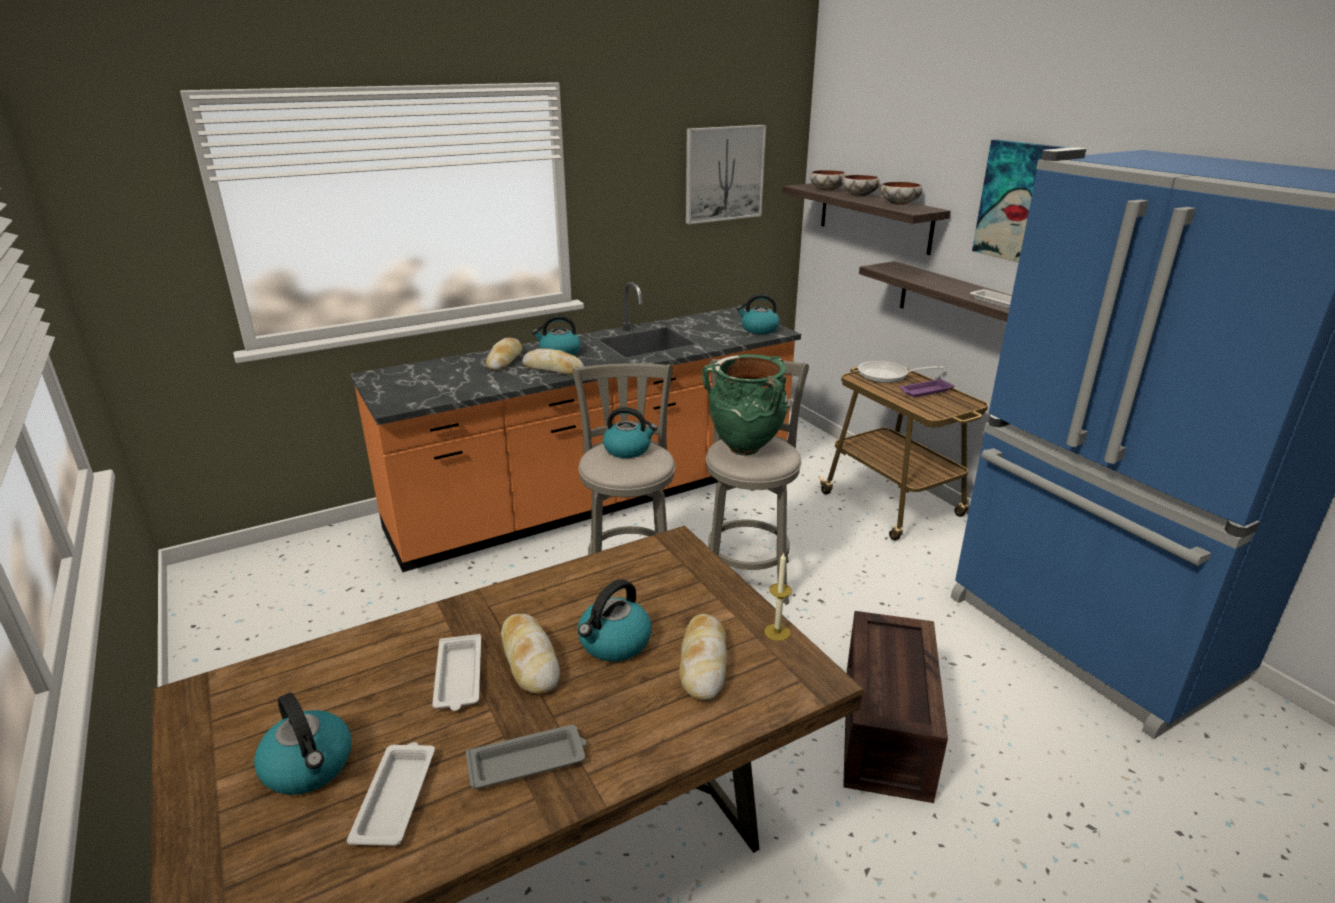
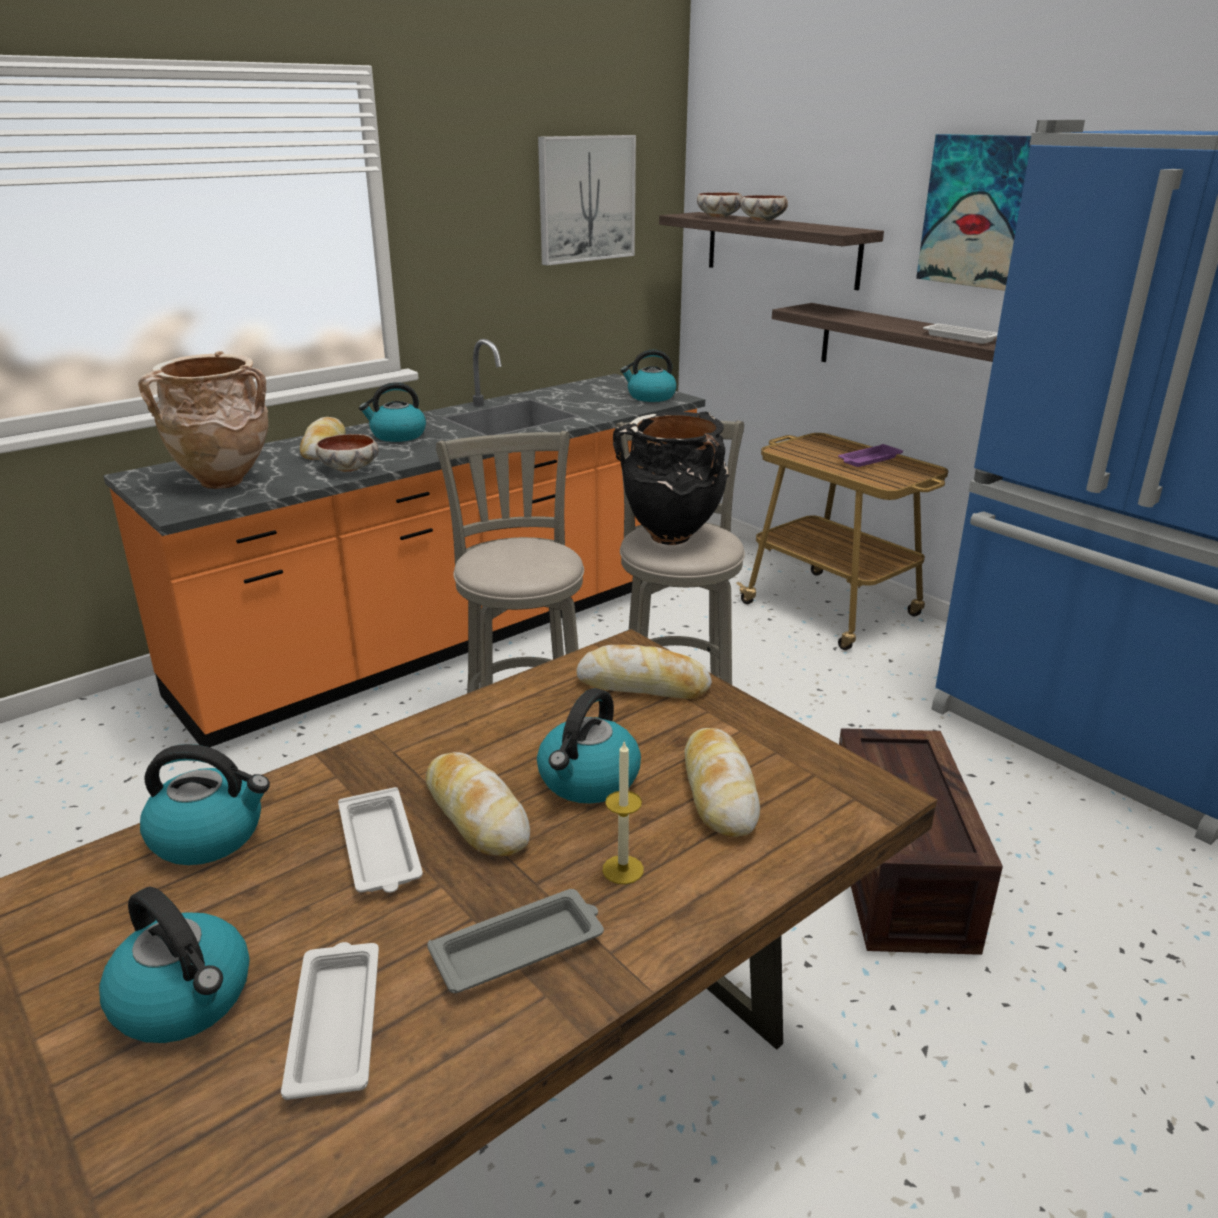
camera: 10 degrees left, 0 degrees up
(429, 384) = (225, 481): none -> beige vase
(553, 369) = (395, 454): bread -> bread (643, 685)
(628, 449) = (518, 549): kettle -> kettle (209, 835)
(747, 449) = (673, 537): green vase -> black vase
(777, 632) = (801, 744): candle -> candle (623, 869)
(887, 375) = (817, 445): frying pan -> none
(900, 204) = (818, 226): bowl -> bowl (350, 469)

